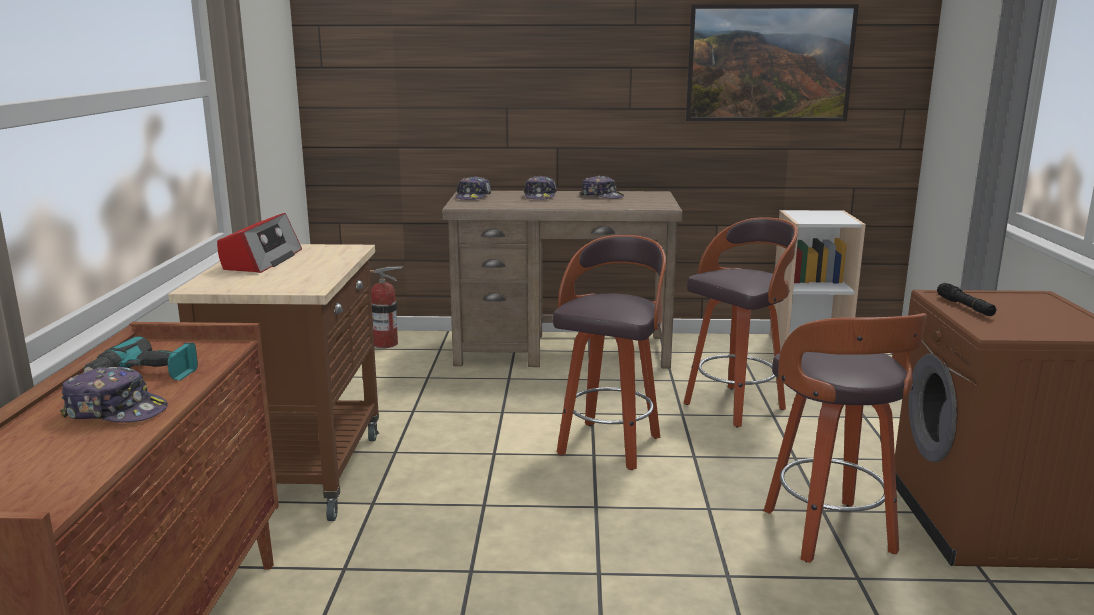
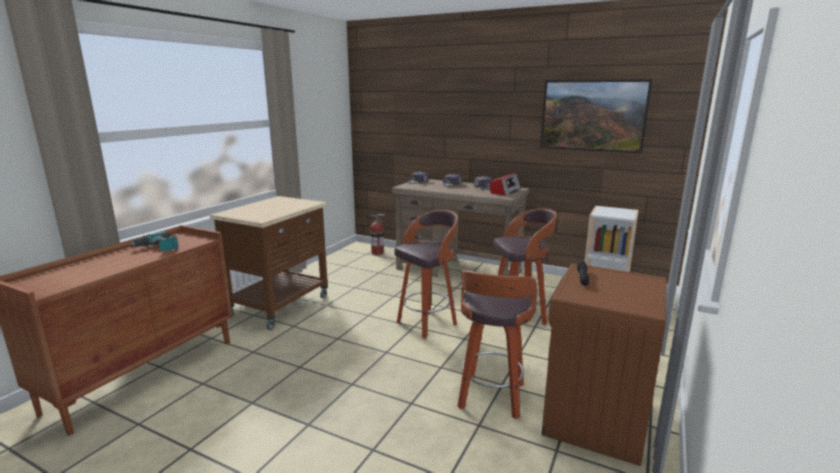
camera: 25 degrees right, 0 degrees up
(116, 411) = (126, 260): cap -> none
(261, 260) = (268, 204): radio -> radio (505, 191)

